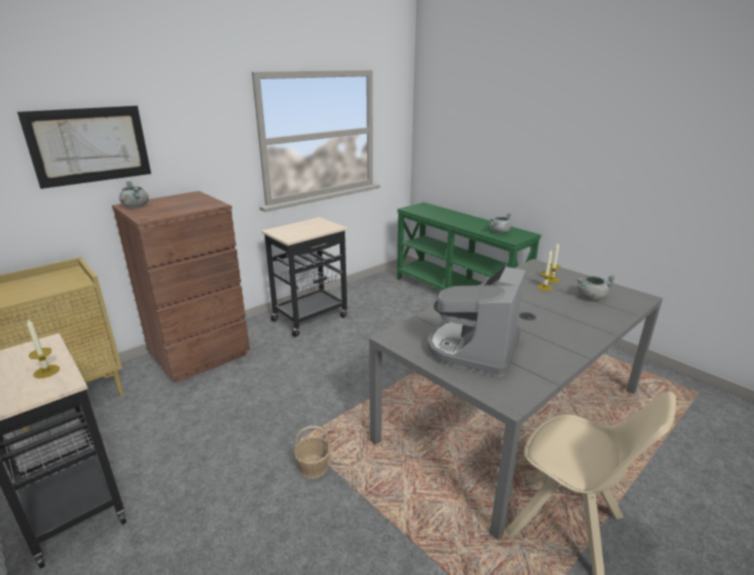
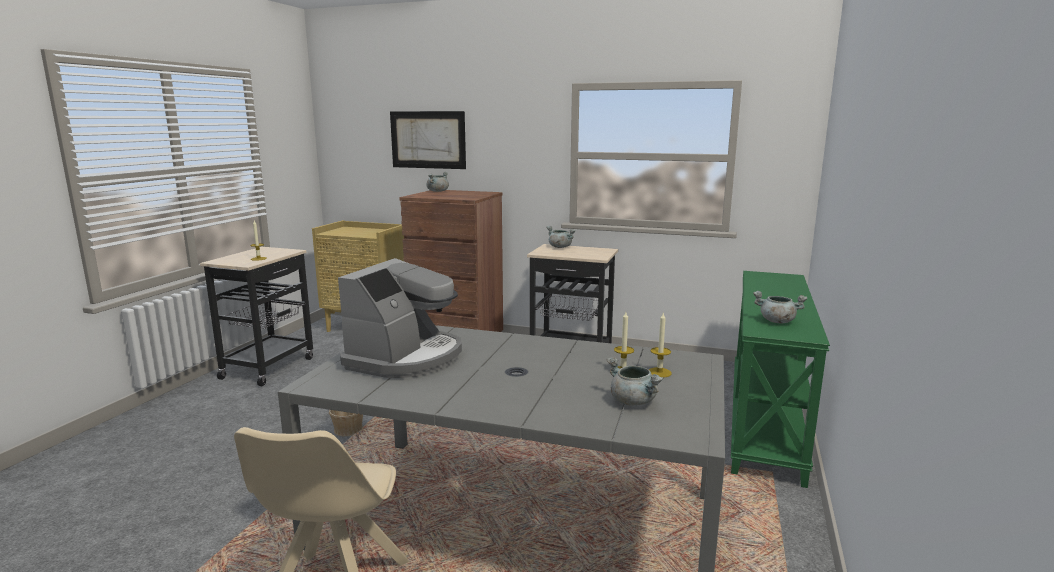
camera: 60 degrees right, 10 degrees down
(284, 229) = (559, 247): none -> grey cooking pot
(474, 348) = (406, 358): coffee machine -> coffee machine turned 120 degrees clockwise

